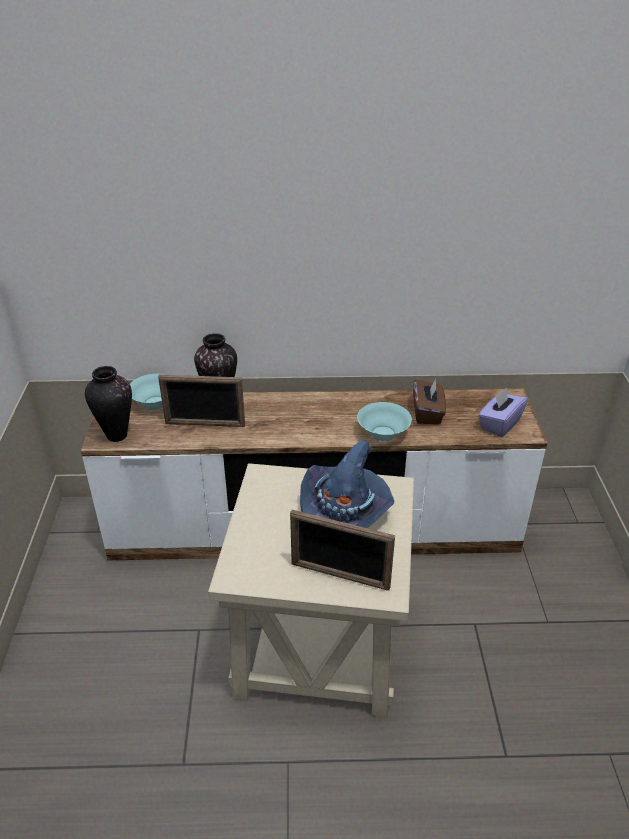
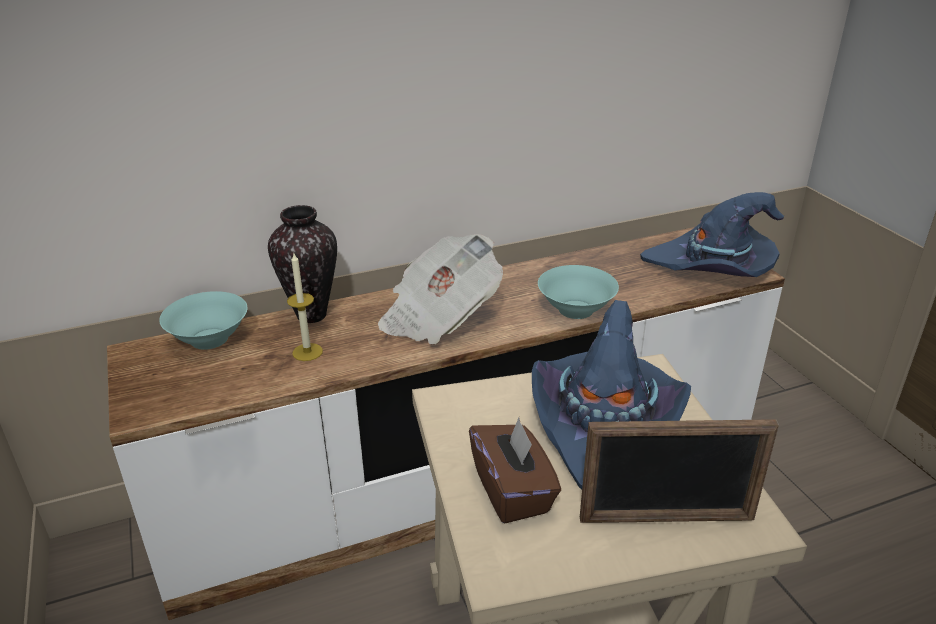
camera: 20 degrees left, 5 degrees down
(116, 435) = (164, 399): vase -> none
(205, 424) = (307, 352): picture frame -> candle
(294, 418) = (439, 316): none -> newspaper
(427, 413) = (614, 274): brown tissue box -> brown tissue box (513, 491)
(499, 424) = (712, 268): purple tissue box -> blue hat

